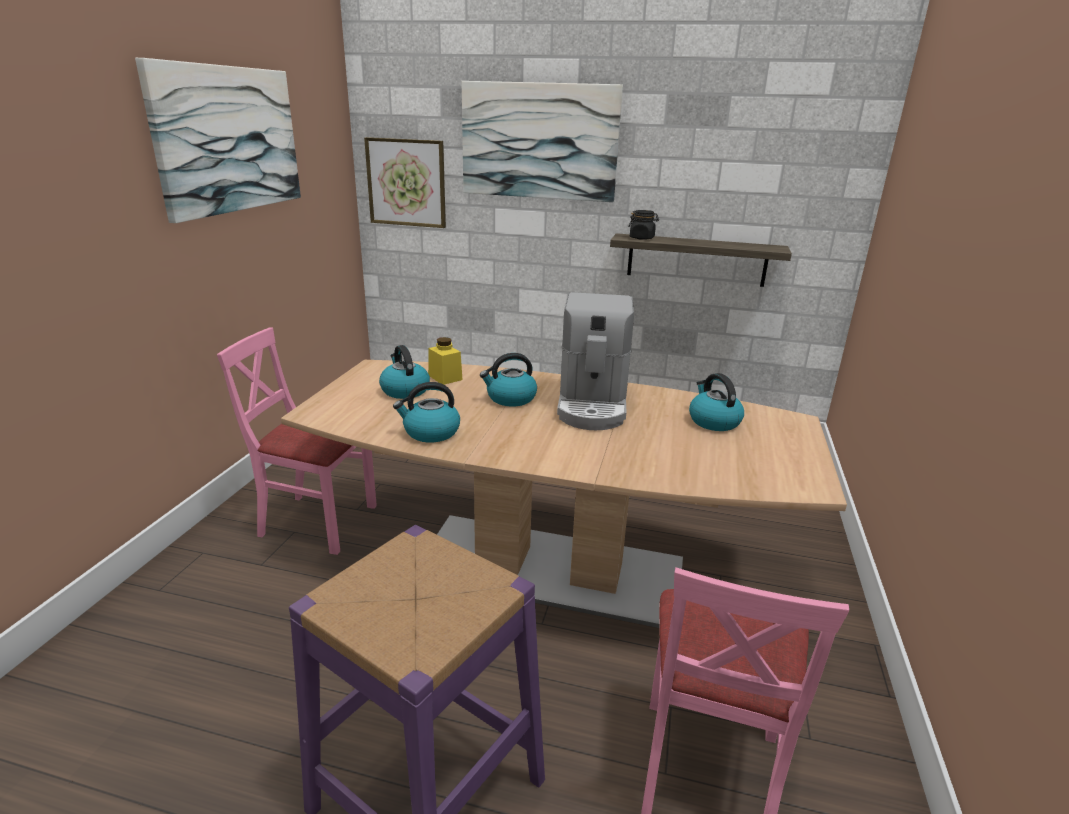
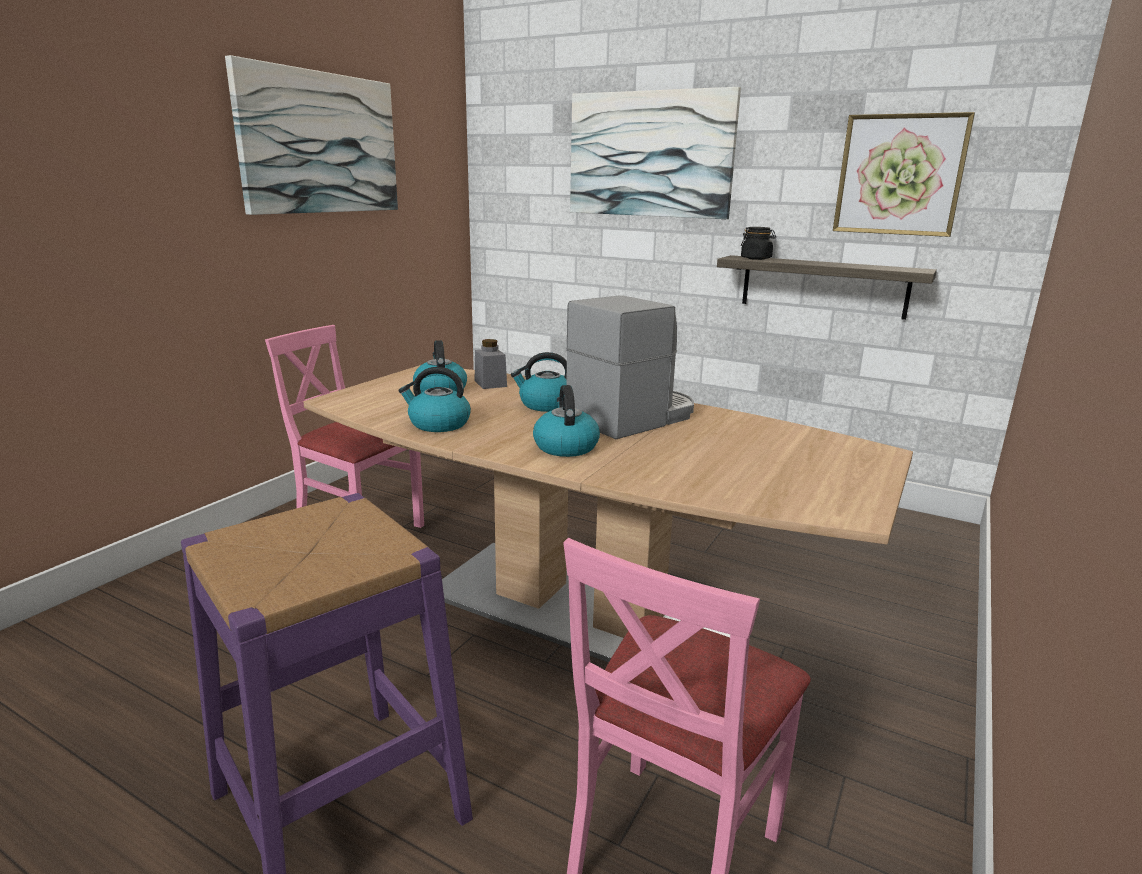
camera: 15 degrees right, 5 degrees down
(406, 182) = (516, 203): picture -> picture (899, 175)
(445, 377) = (490, 383): yellow jar -> grey jar
(592, 405) = (633, 417): coffee machine -> coffee machine turned 150 degrees counterclockwise
(713, 421) = (769, 443): kettle -> kettle (565, 446)

